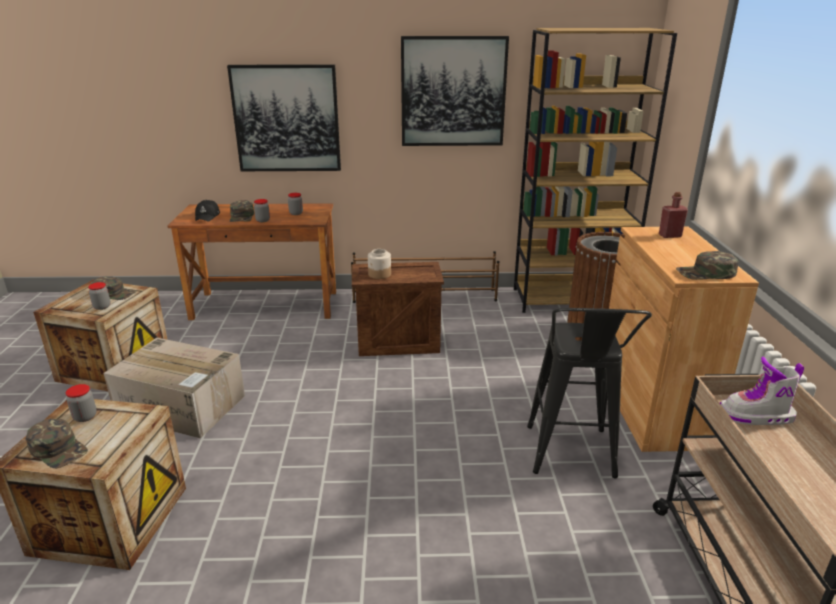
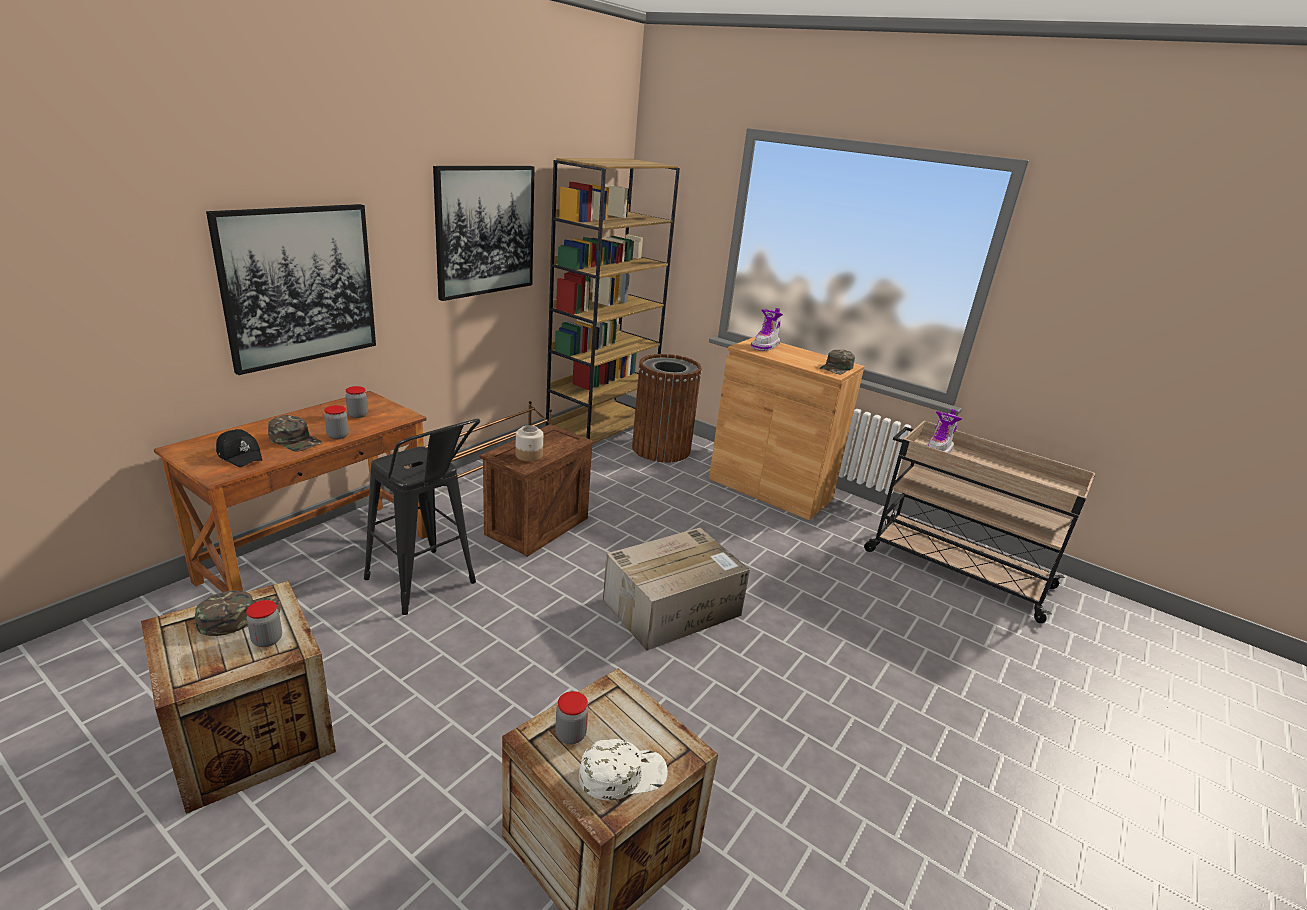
camera: 55 degrees left, 0 degrees up
(59, 449) = (622, 774): green cap -> white cap
(183, 406) = (447, 707): cardboard box -> cardboard box (673, 607)
(570, 458) = (789, 547): black stool -> black stool (426, 586)
(670, 235) = (765, 346): red bottle -> boot

